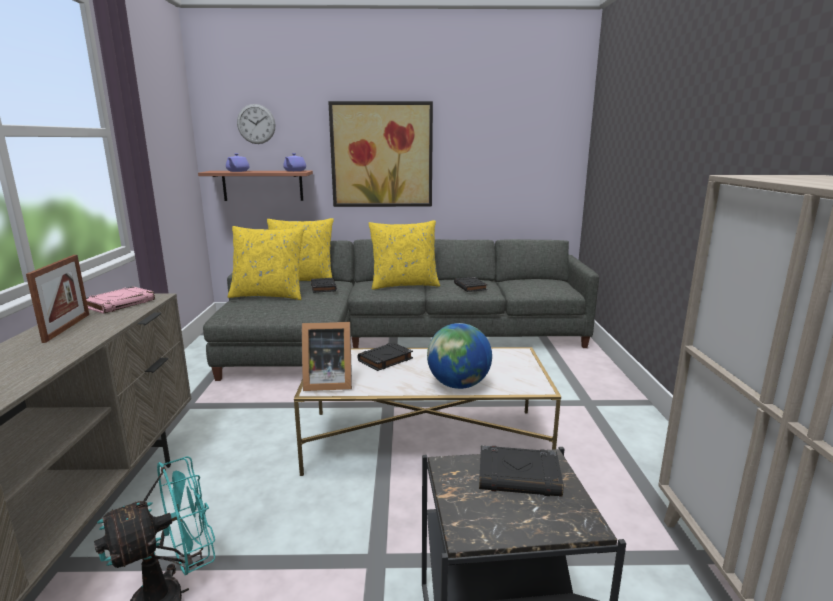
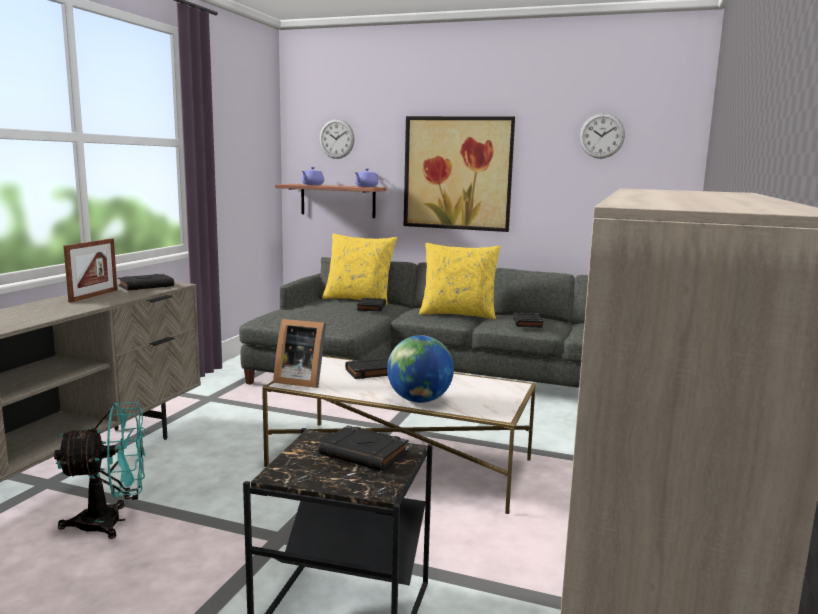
camera: 20 degrees right, 5 degrees down
(120, 304) = (146, 286): pink book -> black book
(269, 295) = (313, 308): yellow pillow -> none
(508, 118) = (601, 136): none -> wall clock

